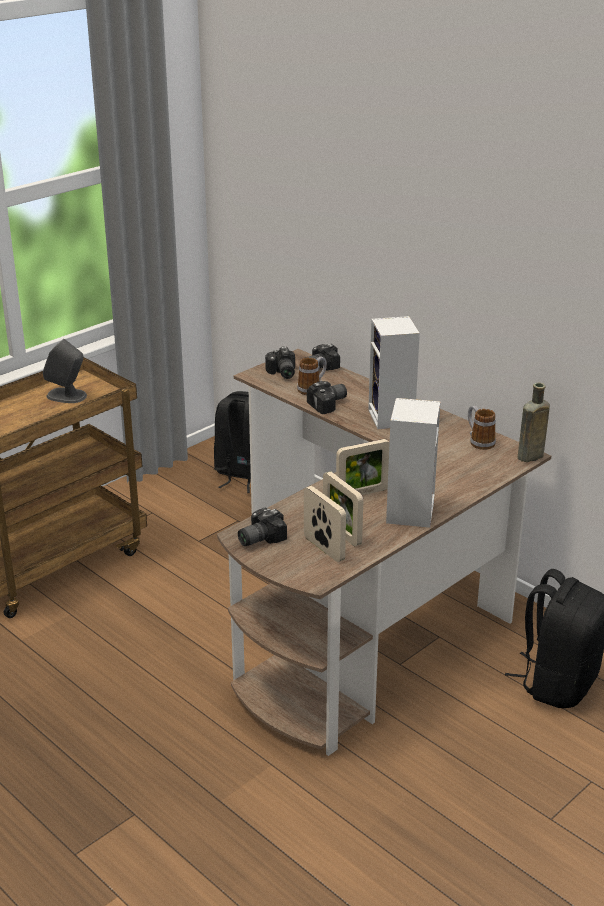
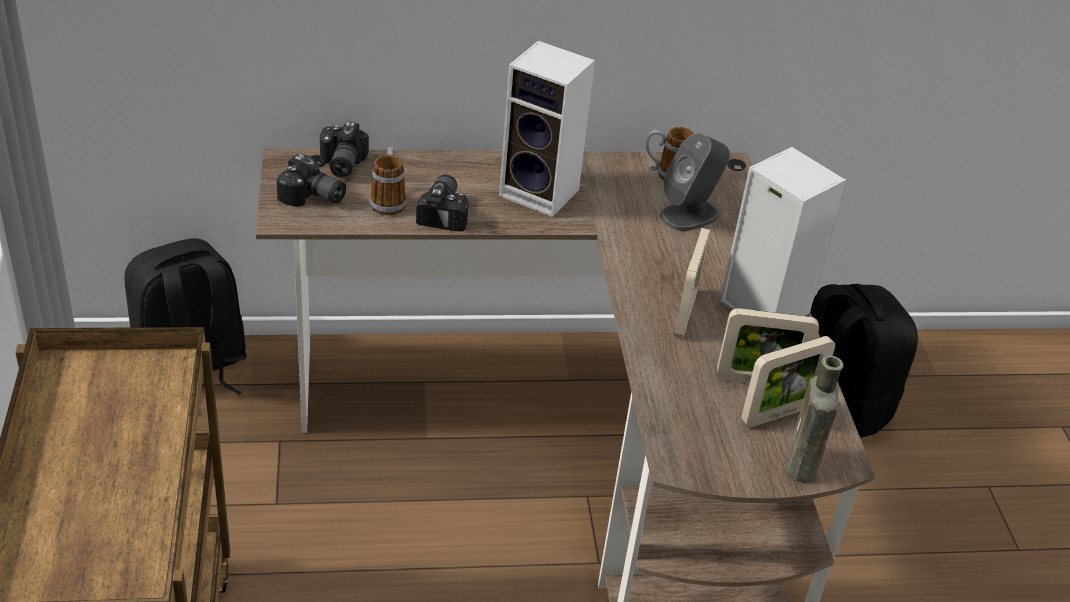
camera: 55 degrees left, 10 degrees up
(67, 396) = (101, 410): grey speaker -> grey speaker (689, 215)
(258, 538) = (702, 451): camera -> none
(324, 549) = (779, 414): picture frame -> picture frame turned 150 degrees clockwise
(528, 457) = (737, 166): brown bottle -> brown bottle (801, 467)

